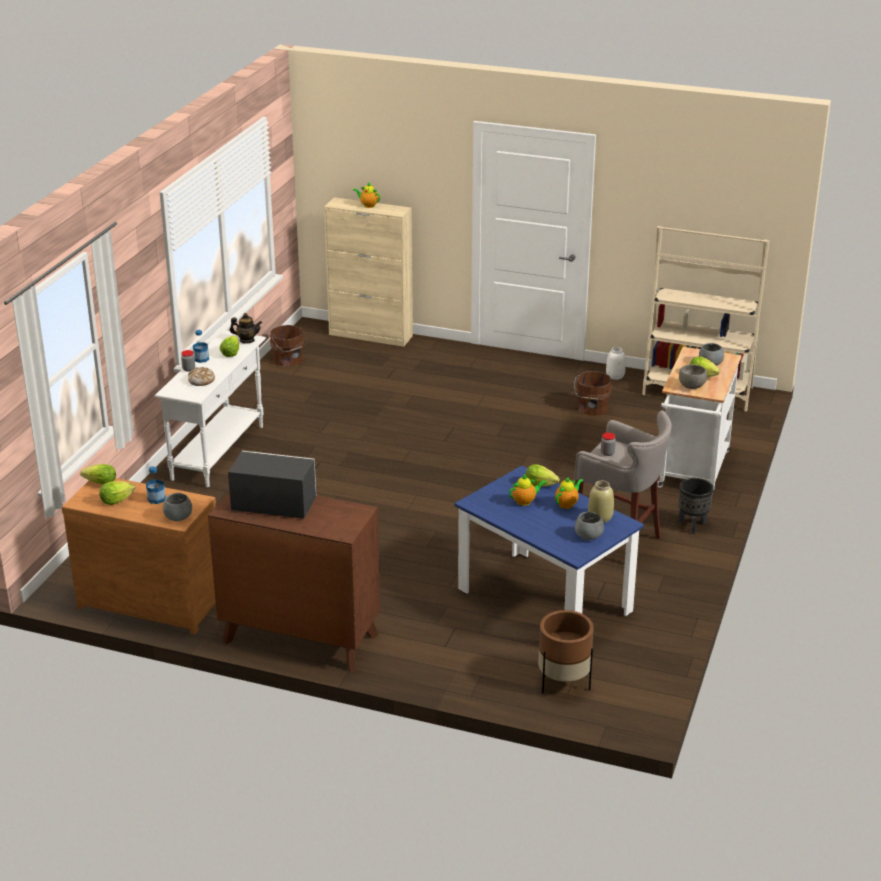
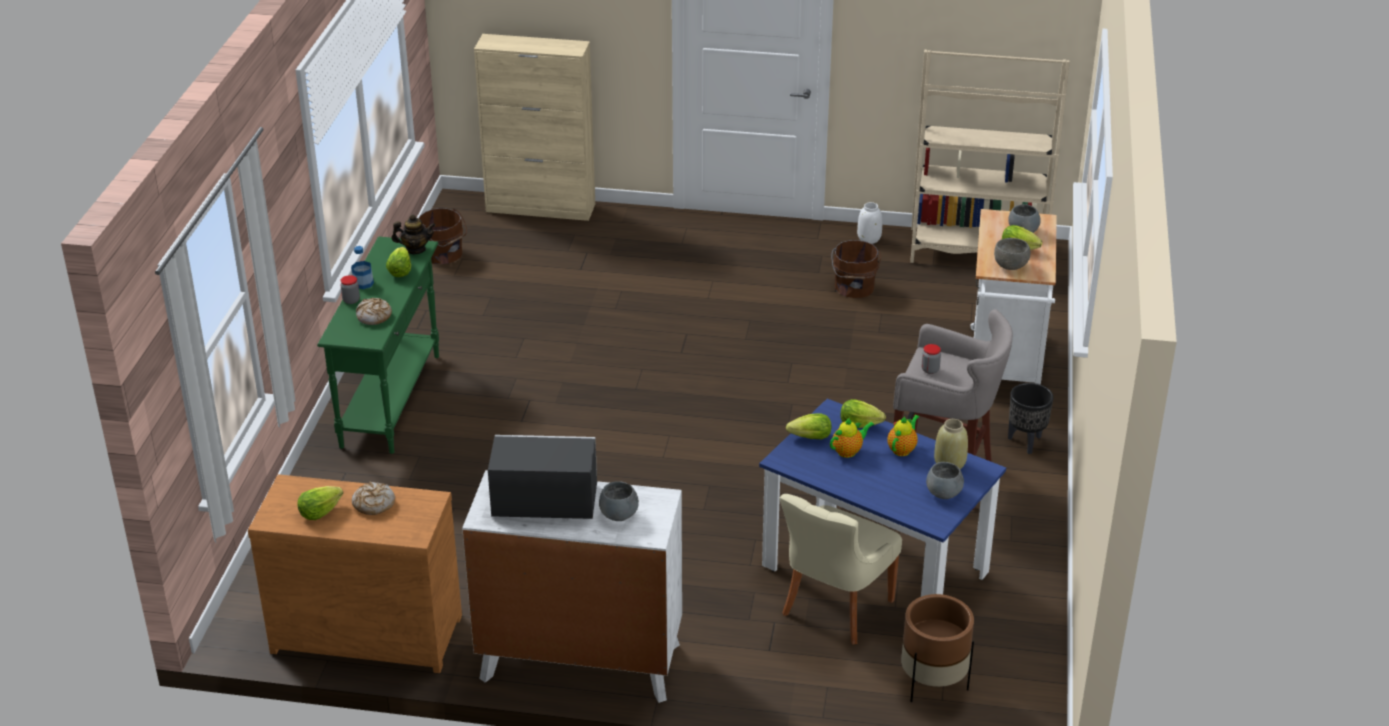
camera: 10 degrees left, 5 degrees up
(101, 483) = (290, 488): lettuce -> lettuce (811, 437)
(156, 499) = (373, 504): bottle -> bread
(178, 517) = (412, 528): grey bowl -> grey bowl (619, 514)
(218, 452) = (391, 400): white console table -> green console table
(300, 638) = (580, 661): brown dresser -> white dresser
(368, 205) = (532, 42): teapot -> none
(504, 624) = (834, 609): none -> beige chair

